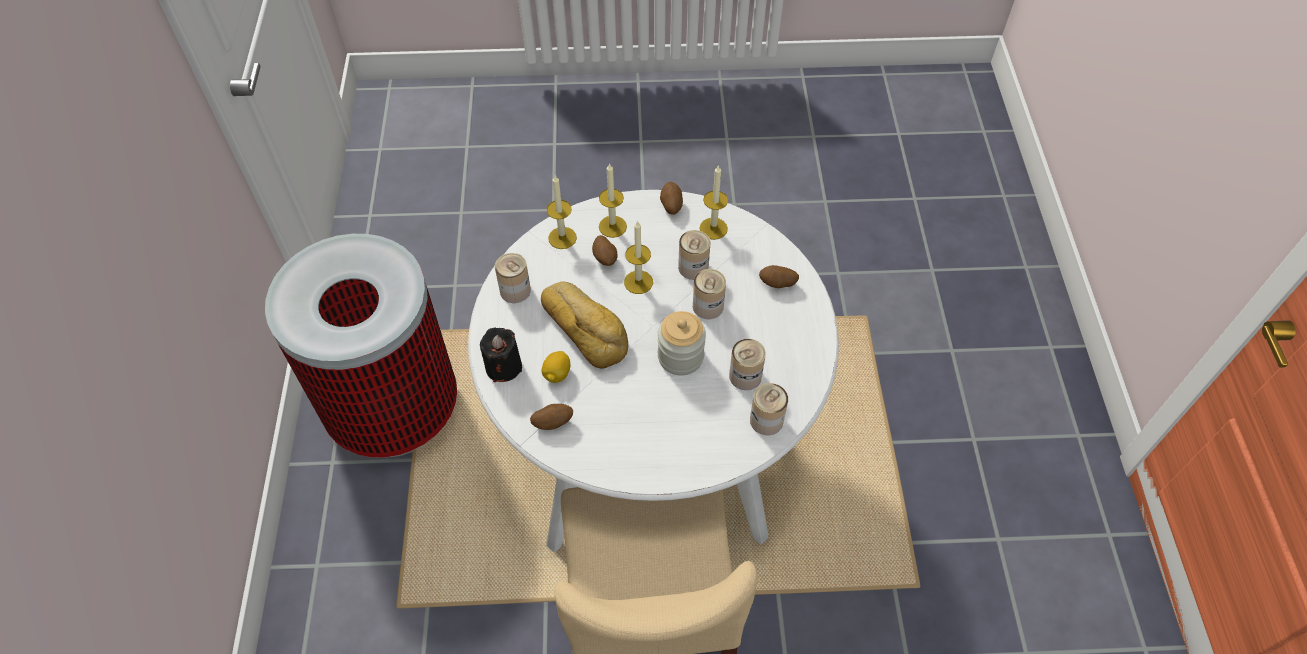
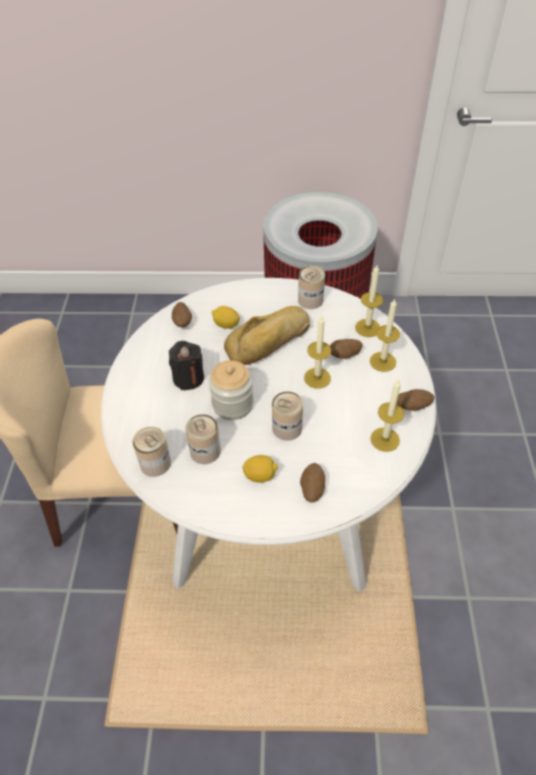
camera: 95 degrees right, 5 degrees down
(503, 367) = (237, 295): black candle -> black candle (188, 378)
(693, 267) = (334, 419): can -> none
(768, 325) = (260, 475): none -> lemon

